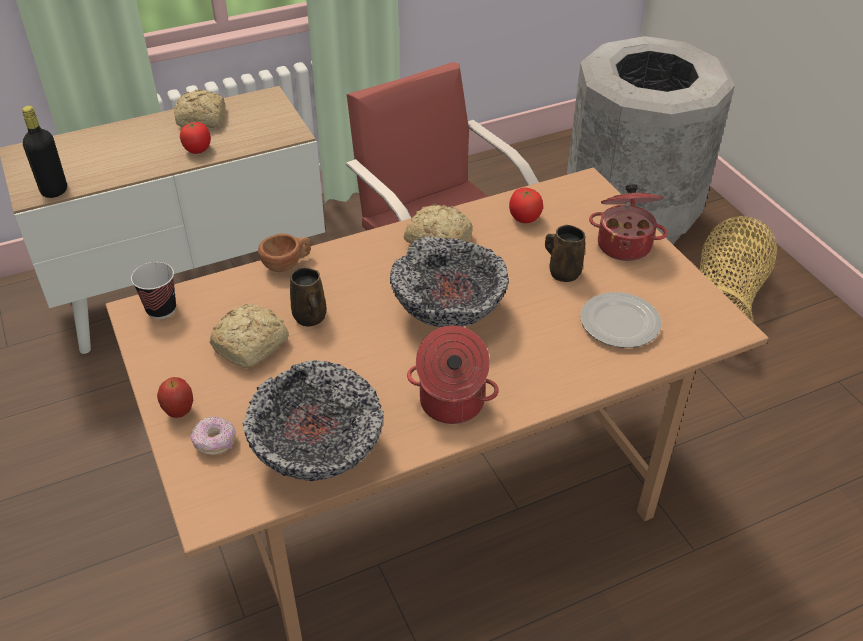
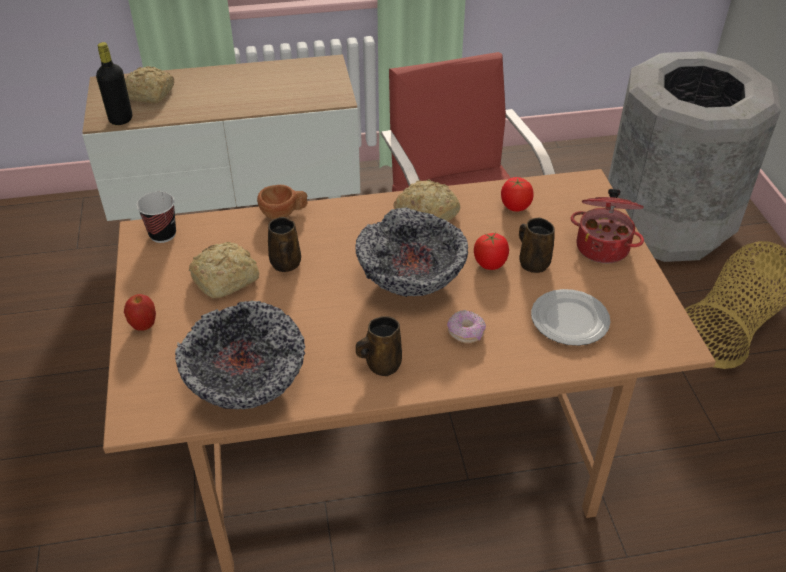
camera: 15 degrees right, 0 degrees up
(198, 150) = (251, 101): tomato -> tomato (490, 264)
(203, 119) = (265, 75): bread -> bread (150, 94)
(215, 442) = (163, 358): donut -> donut (466, 333)
(451, 403) = (381, 365): cooking pot -> brown mug

